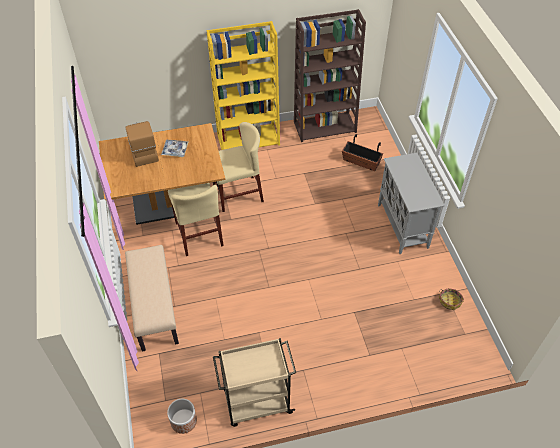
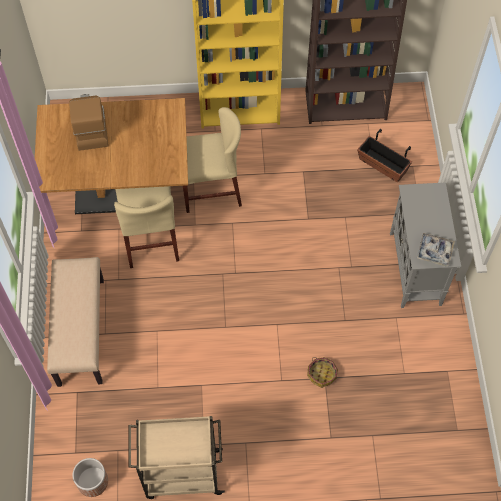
camera: 10 degrees right, 10 degrees up
(175, 150) = (131, 133): tray -> tray (434, 251)
(449, 301) = (449, 383): basket -> basket (322, 374)

